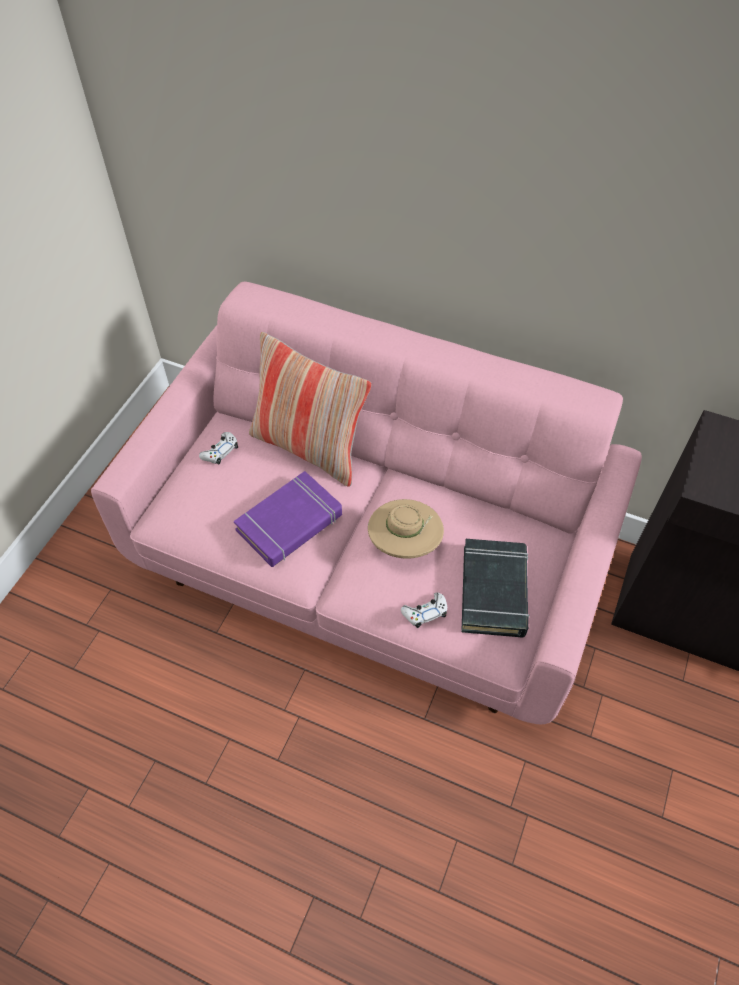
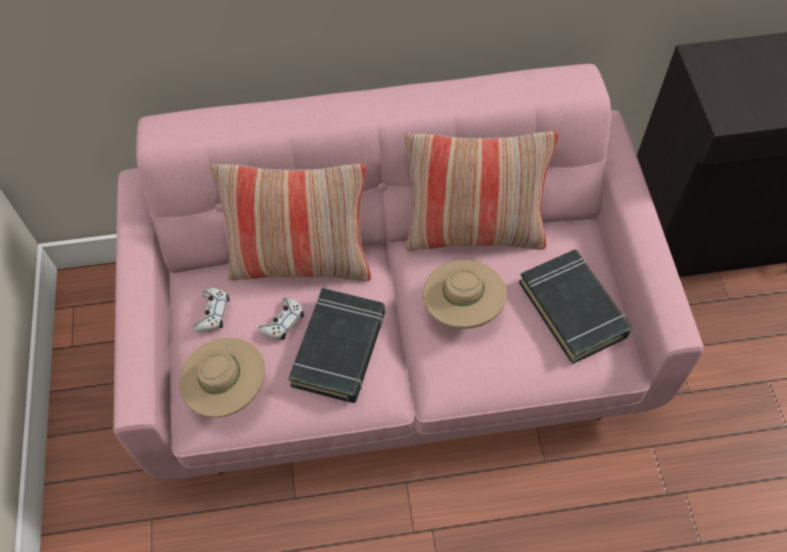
camera: 30 degrees left, 5 degrees up
(192, 509) = (228, 389): none -> beige hat
(290, 523) = (339, 349): purple book -> black book
(425, 612) = (527, 364): white game controller -> white game controller (283, 322)
(457, 492) = (474, 232): none -> pillow

